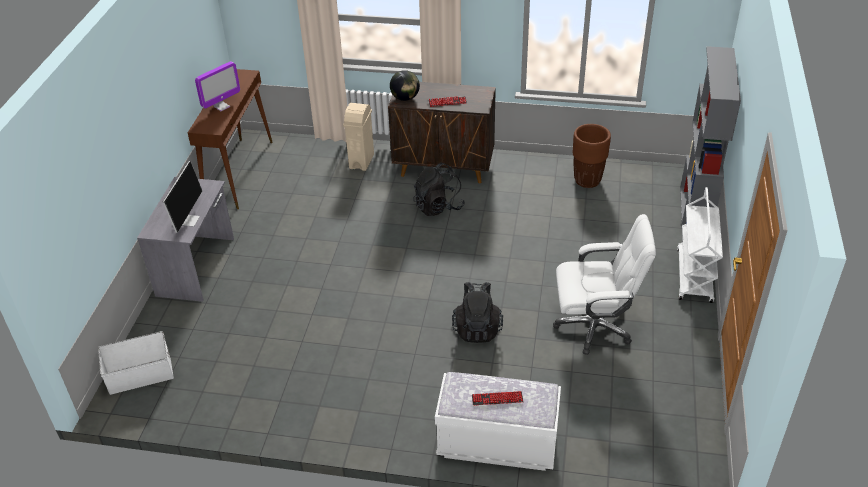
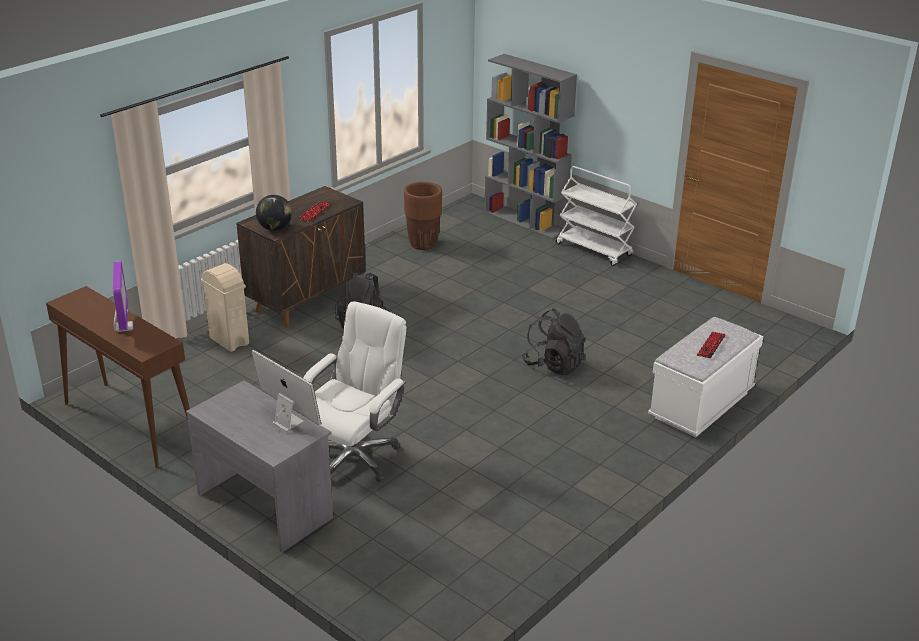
camera: 60 degrees left, 10 degrees down
(140, 375) = (409, 601): white storage box -> none
(595, 326) = (607, 311): white office chair -> white office chair (354, 457)

